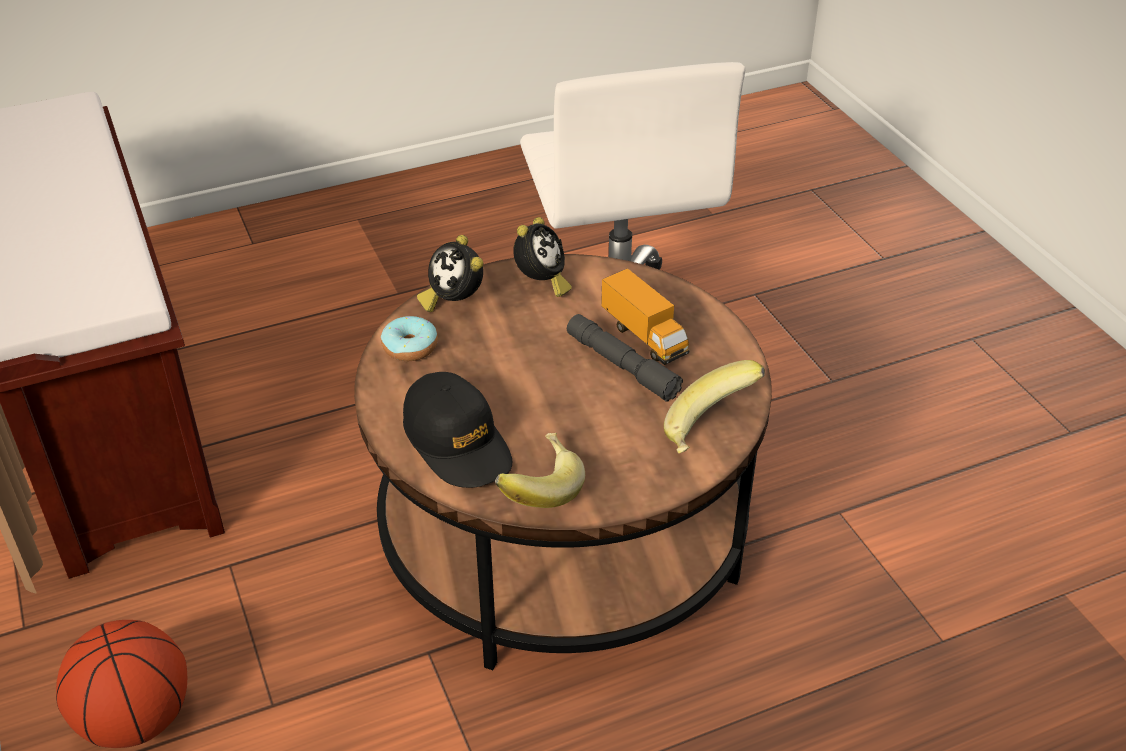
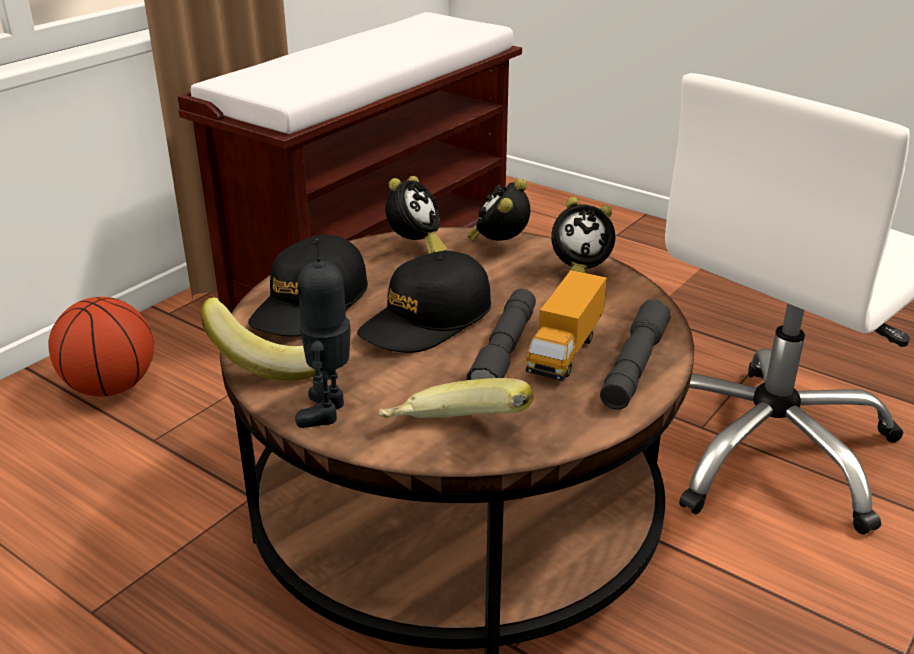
camera: 60 degrees right, 10 degrees down
(410, 347) = (415, 247): donut -> alarm clock
(543, 387) = (426, 321): none -> black cap
(632, 483) = (328, 411): none -> toy robot
(688, 315) = (634, 366): none -> grey flashlight

